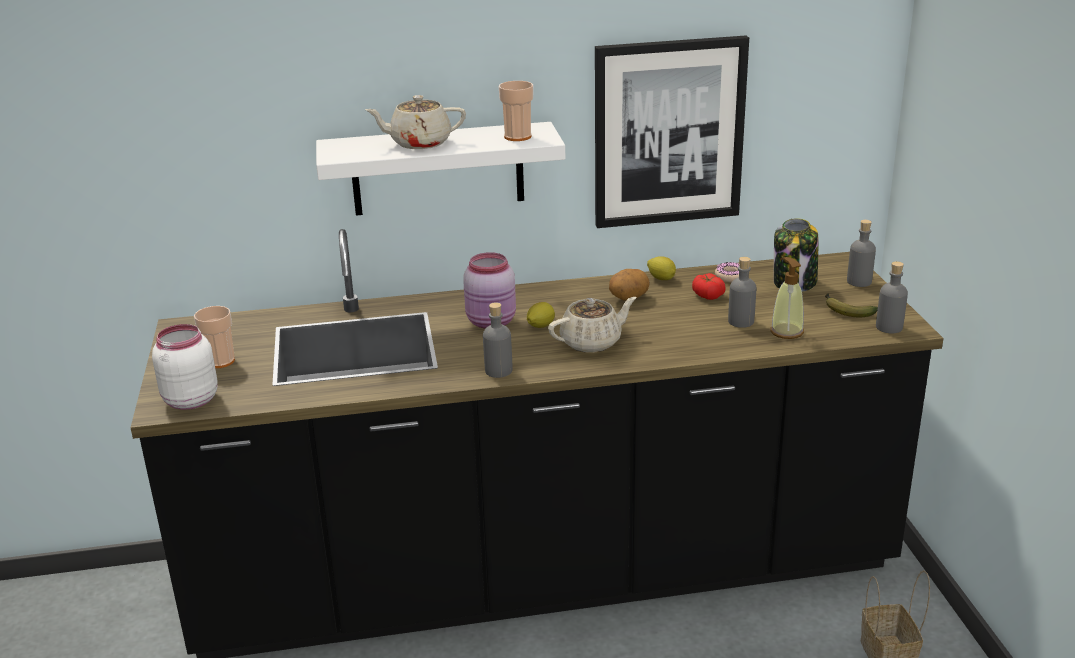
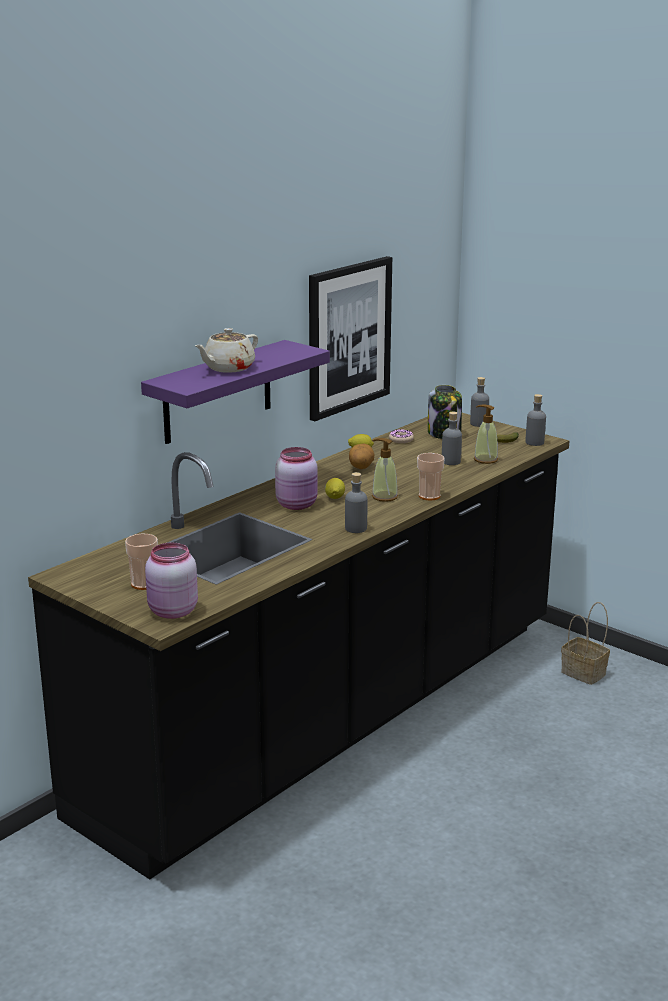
camera: 40 degrees left, 5 degrees down
(189, 400) = (171, 612): white jar -> pink jar
(438, 169) = (217, 392): white shelf -> purple shelf
(517, 136) = (287, 352): cup -> cup (429, 496)
(592, 342) = (384, 497): beige teapot -> soap dispenser
(707, 295) = (406, 453): tomato -> none

